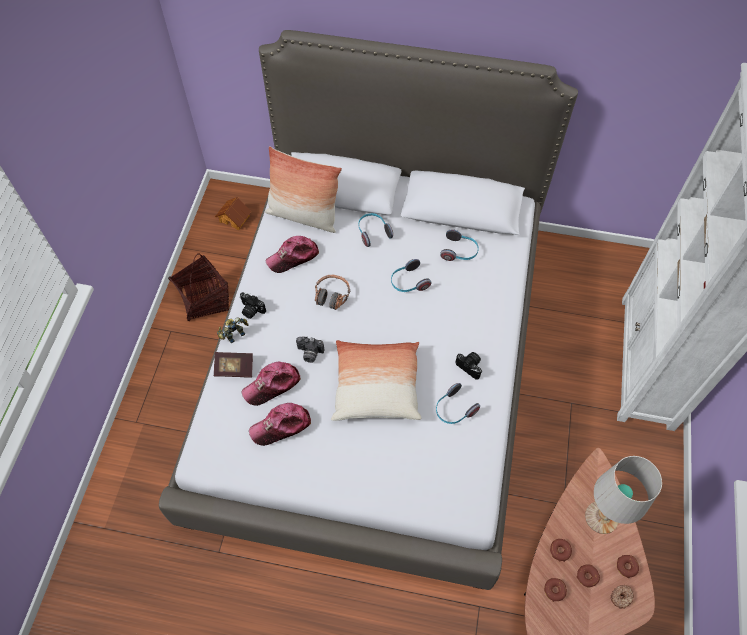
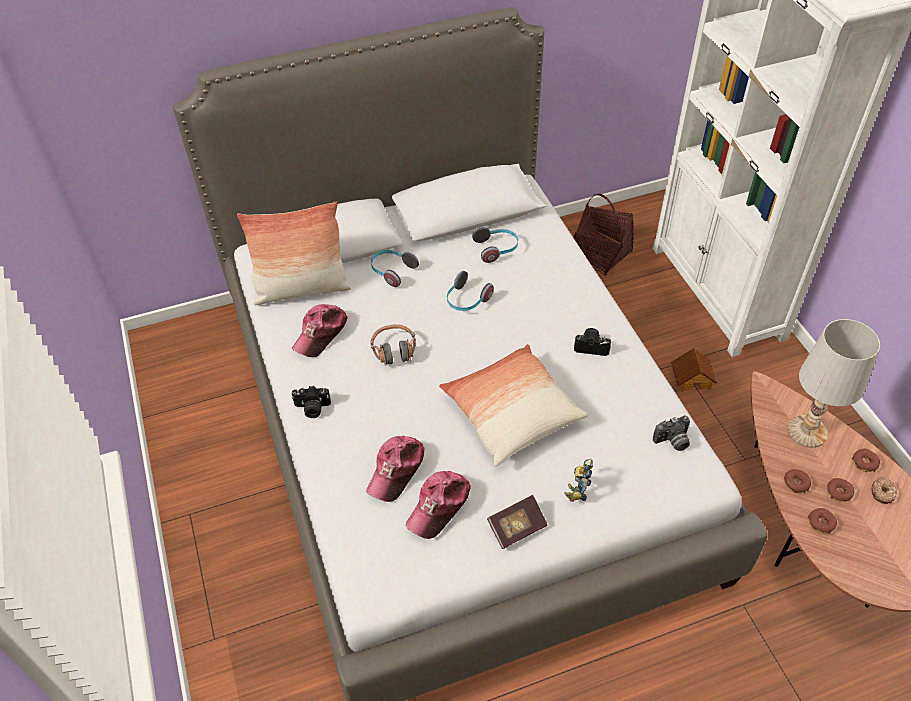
camera: 30 degrees left, 10 degrees down
(204, 300) = (210, 459): basket -> basket (599, 254)
(234, 334) = (309, 442): toy robot -> toy robot (578, 489)
(234, 368) = (338, 477): book -> book (517, 528)
(235, 218) = (188, 358): toy house -> toy house (692, 378)
(309, 354) = (414, 418): camera -> camera (672, 442)
(454, 409) = (608, 394): headphones -> none

